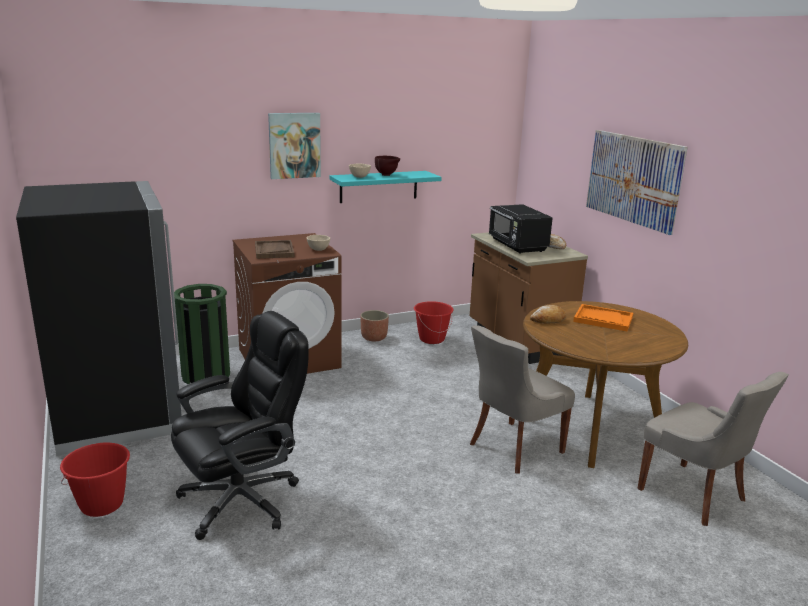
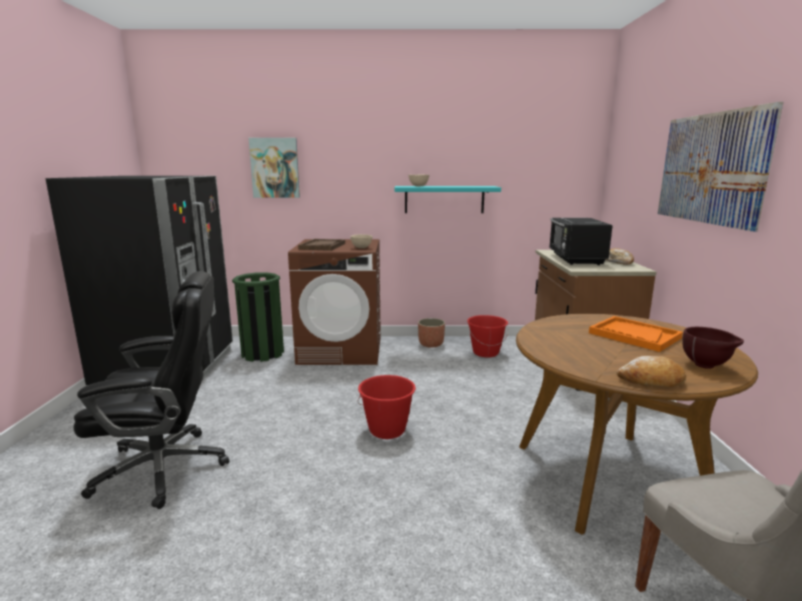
camera: 25 degrees right, 5 degrees down
(102, 505) = (62, 442): red bucket -> red bucket (387, 430)
(294, 145) = (361, 156): picture -> picture (275, 168)
(387, 175) = (448, 186): brown bowl -> brown bowl (707, 366)
(513, 448) = (489, 480): grey chair -> none
(548, 320) = (555, 328): bread -> bread (651, 381)

